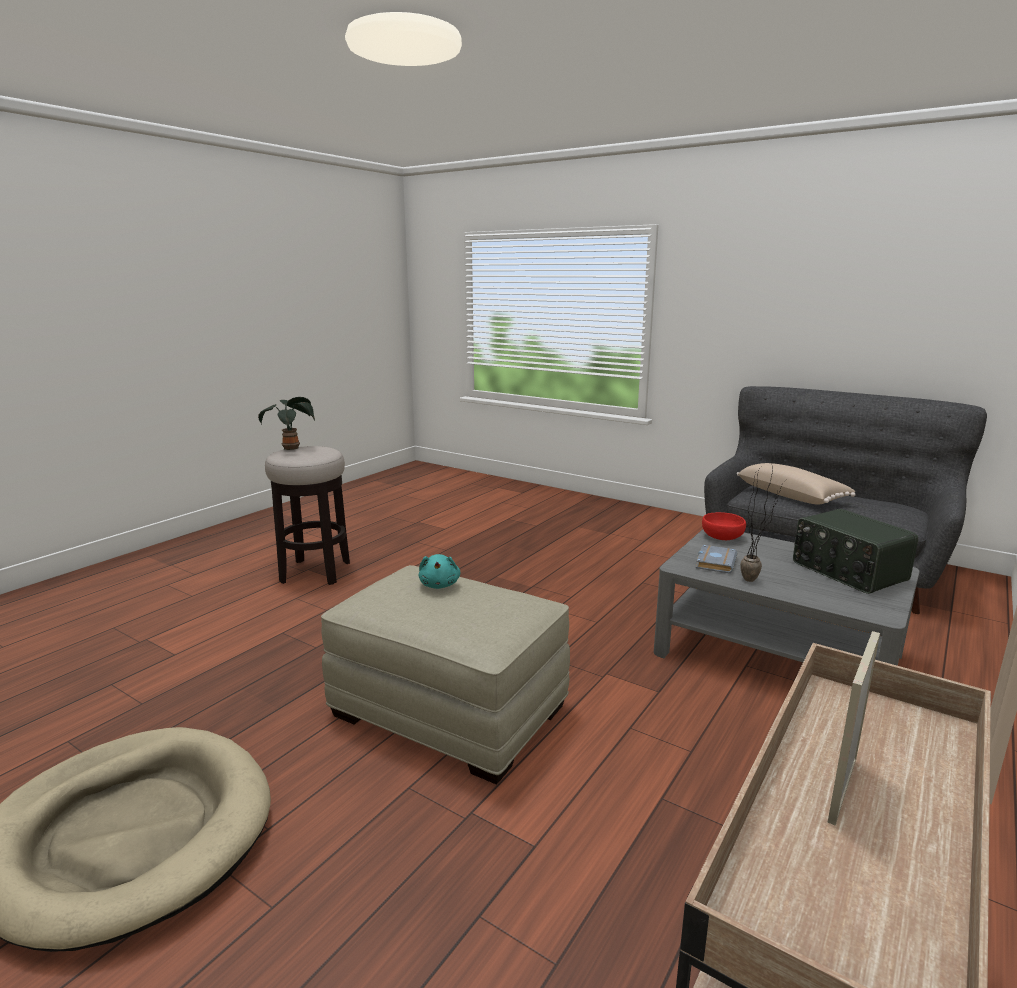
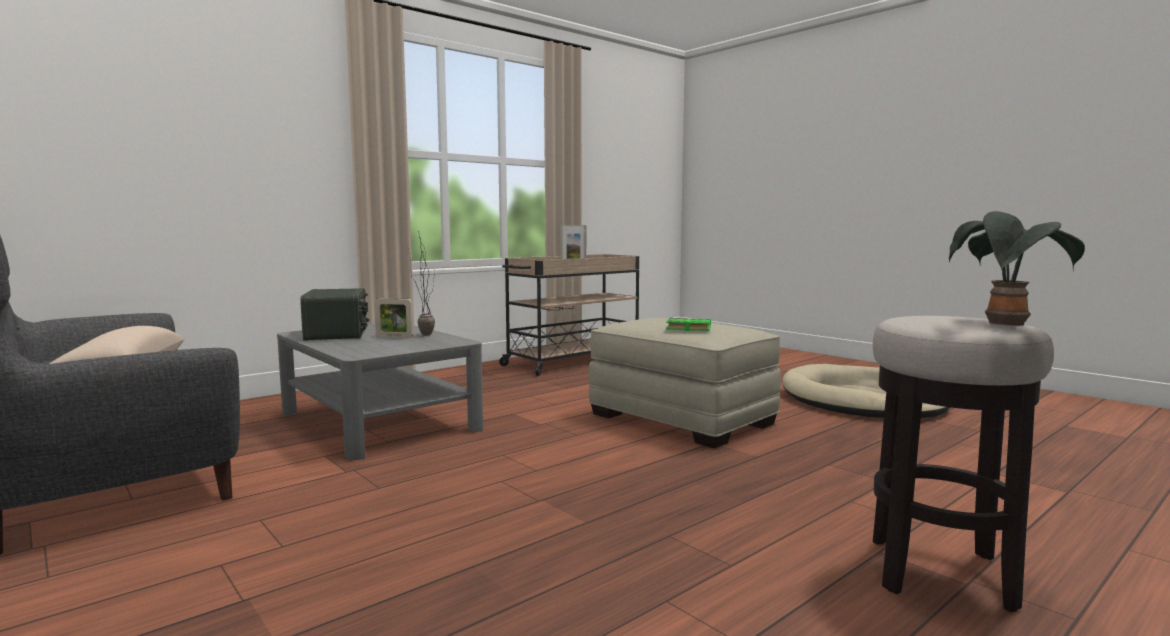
camera: 165 degrees left, 10 degrees down
(440, 585) = (687, 328): turquoise plush toy -> green book
(714, 562) = (425, 342): grey book -> none
(721, 537) = (364, 353): red bowl -> none
(770, 570) = (394, 337): none -> picture frame

